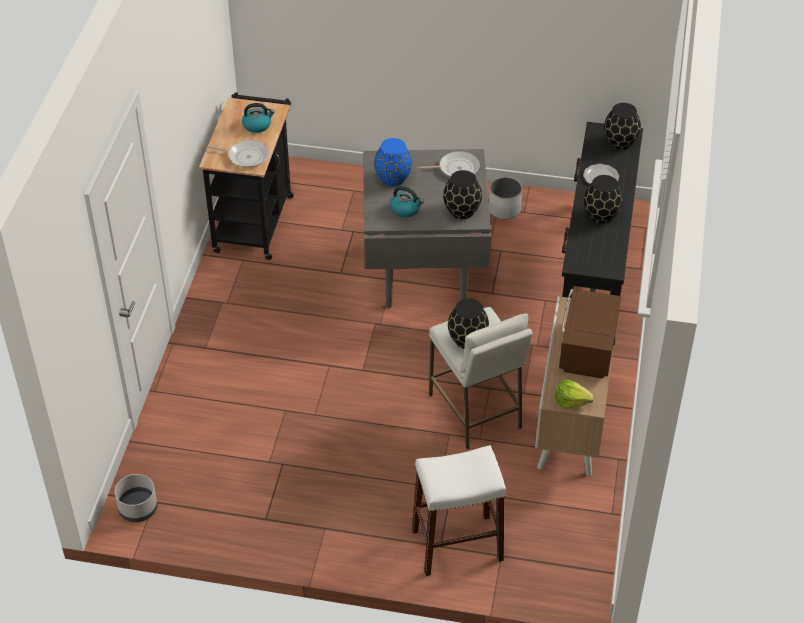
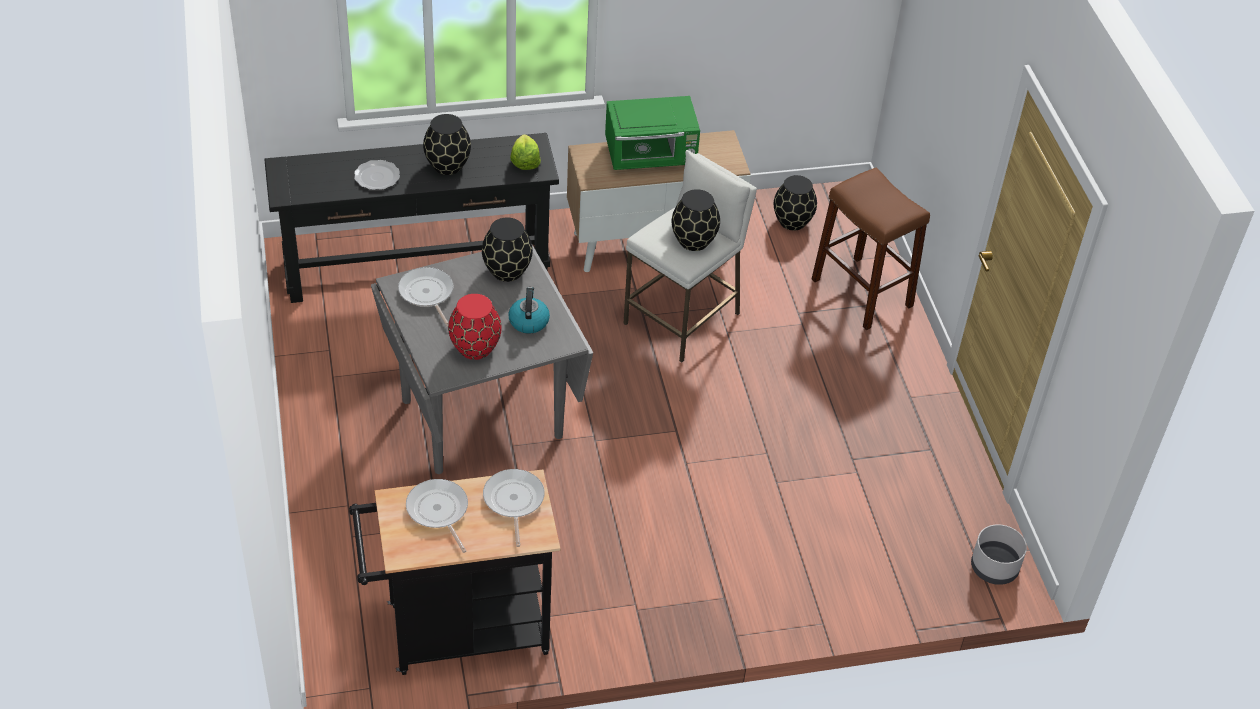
camera: 115 degrees left, 0 degrees up
(257, 125) = (438, 511): kettle -> frying pan
(393, 179) = (475, 347): blue vase -> red vase
(457, 544) = (862, 293): white stool -> brown stool
(504, 209) = (331, 369): white planter -> none
(571, 401) = (727, 154): lettuce -> lettuce (524, 161)
(586, 351) = (651, 156): brown microwave -> green microwave
(620, 142) = (302, 171): black vase -> black vase (792, 221)

